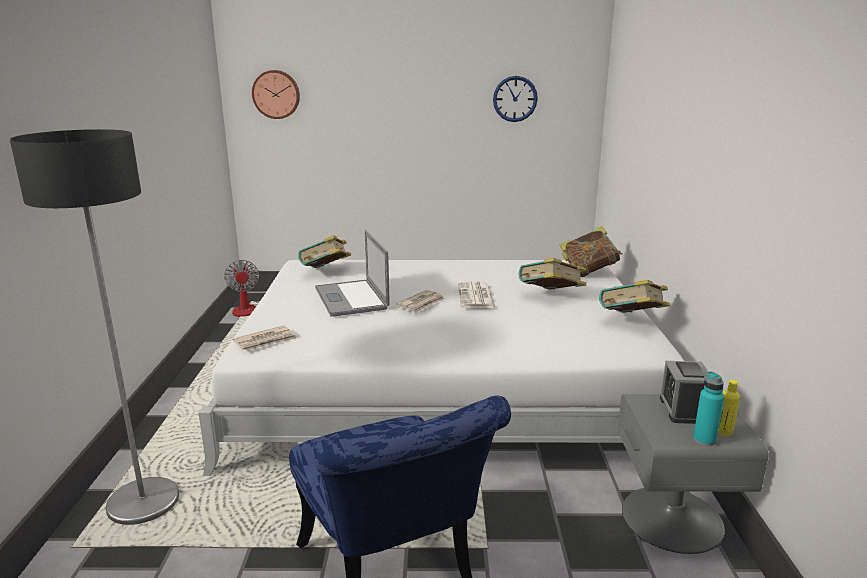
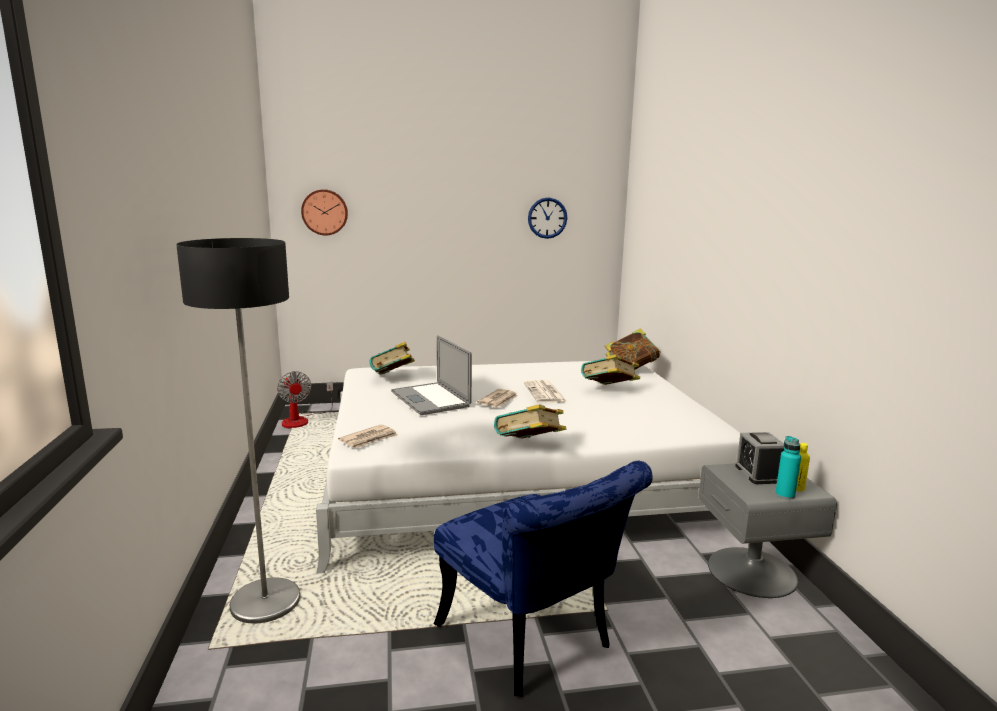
camera: 10 degrees left, 5 degrees down
(631, 321) = (688, 407): book -> book (529, 447)

